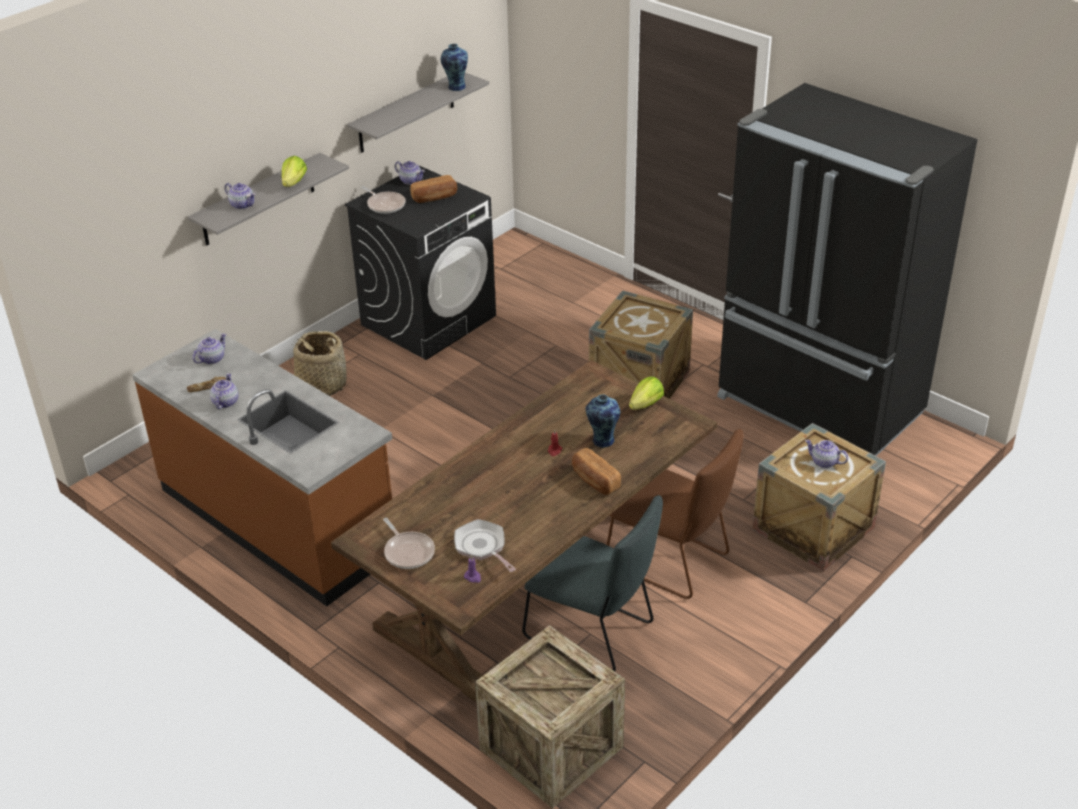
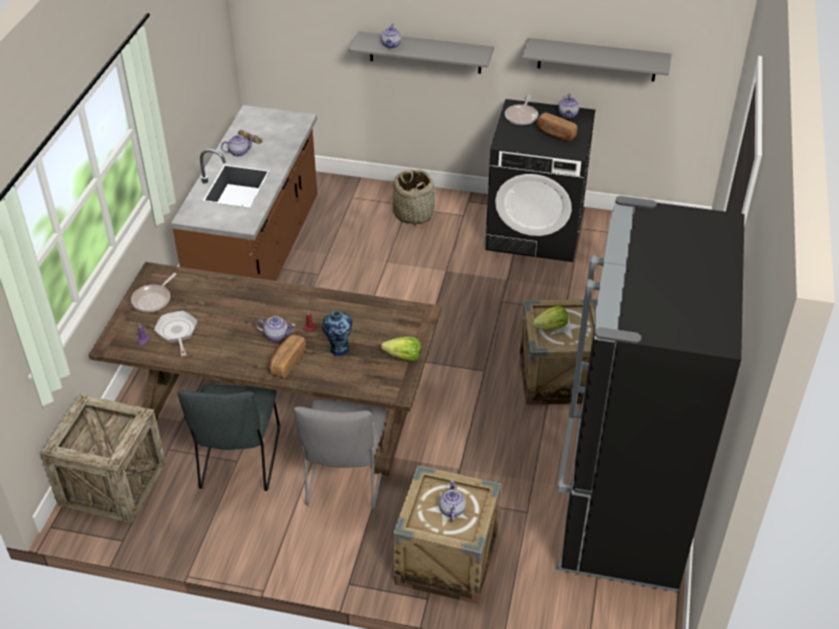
camera: 60 degrees right, 5 degrees up
(212, 359) = (281, 127): teapot -> teapot (277, 335)
(294, 183) = (439, 53): lettuce -> lettuce (551, 327)
(455, 87) = (639, 61): vase -> none
(482, 547) = (177, 332): frying pan -> frying pan turned 45 degrees counterclockwise
(672, 562) = (345, 480): brown chair -> grey chair

